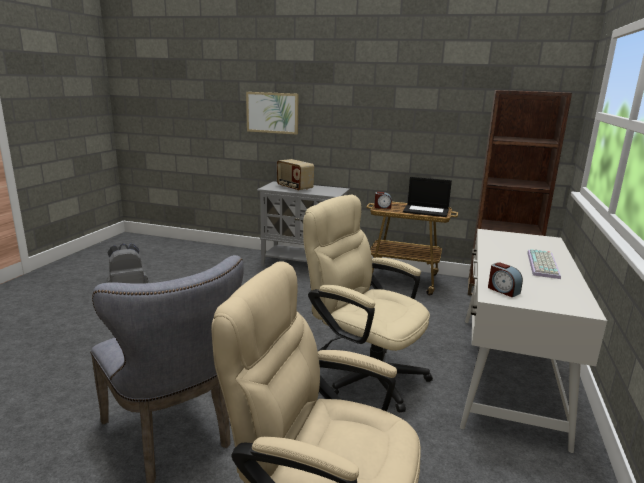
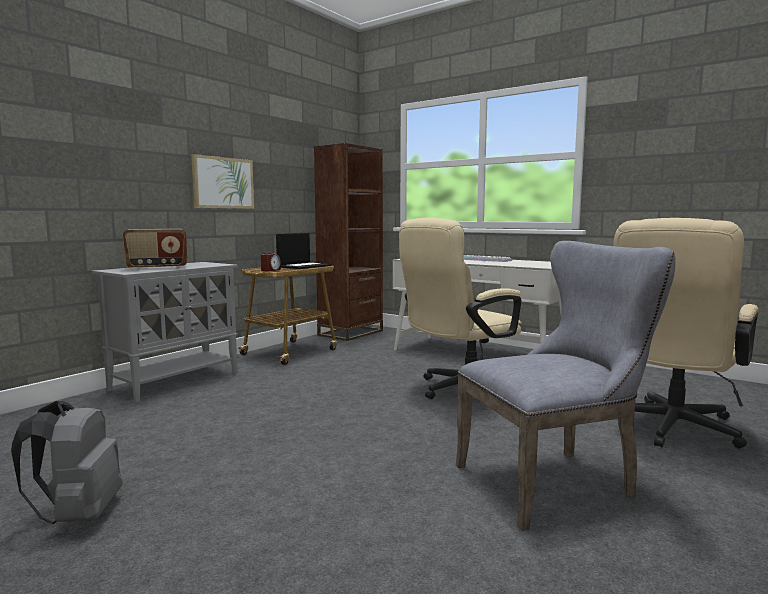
camera: 70 degrees left, 10 degrees down
(272, 112) = (74, 159): picture -> picture (223, 183)
(503, 290) = (531, 265): alarm clock -> none

